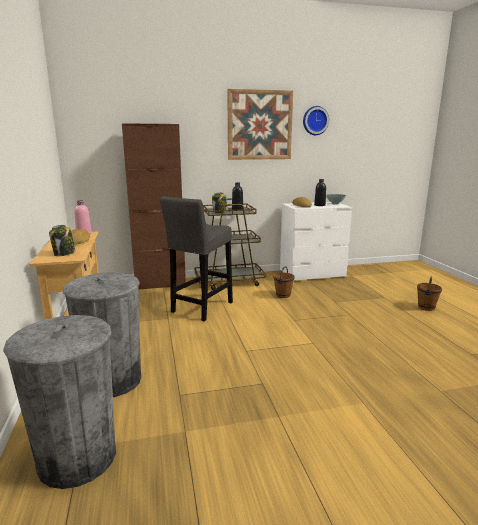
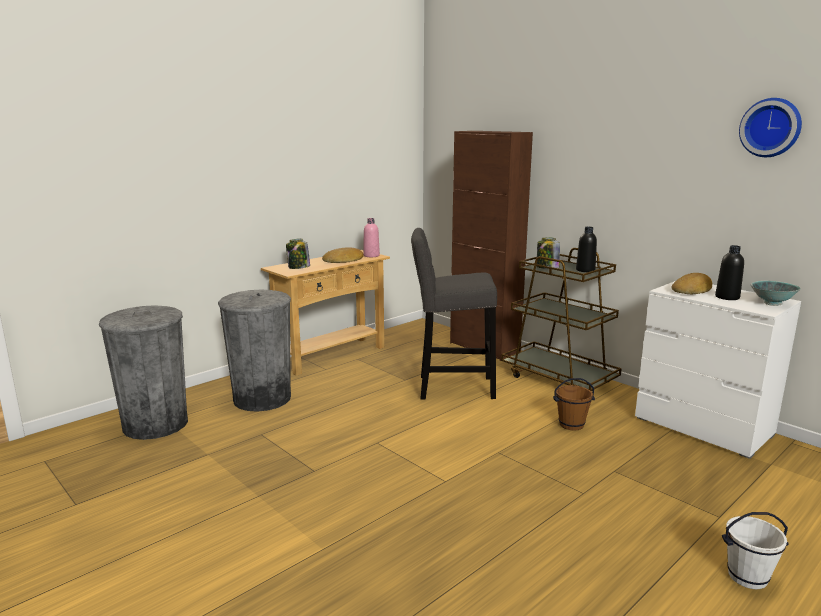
camera: 60 degrees right, 0 degrees up
(260, 125) = (657, 135): picture -> none
(426, 307) = (747, 577): brown bucket -> white bucket

